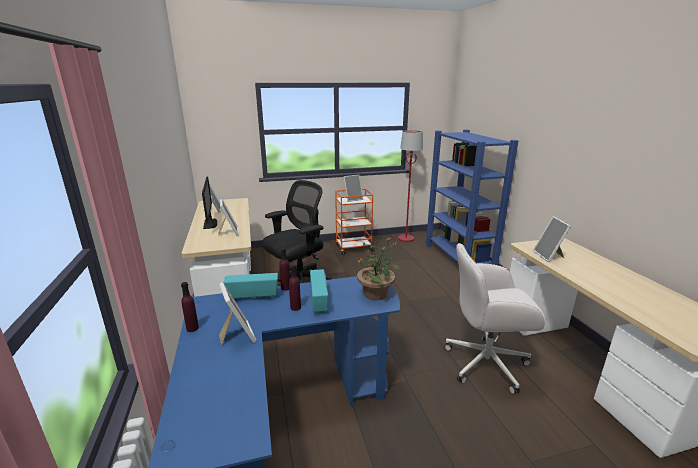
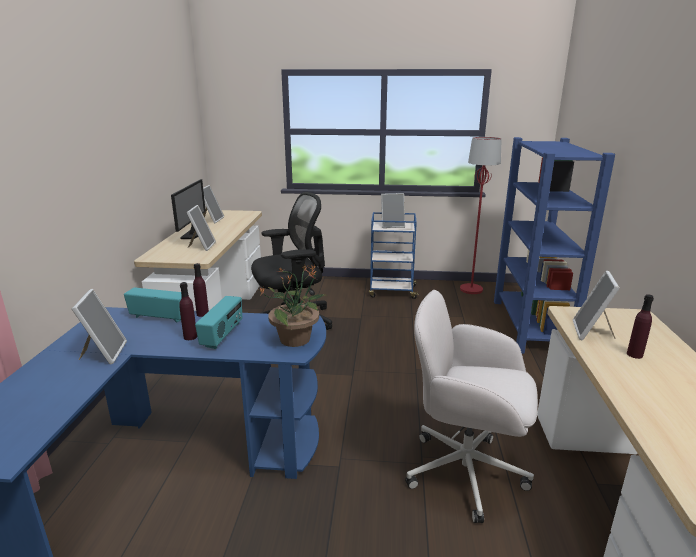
camera: 20 degrees right, 0 degrees up
(192, 328) = (70, 338): purple bottle -> purple bottle (634, 354)
(354, 248) = (391, 291): orange cart -> blue cart

